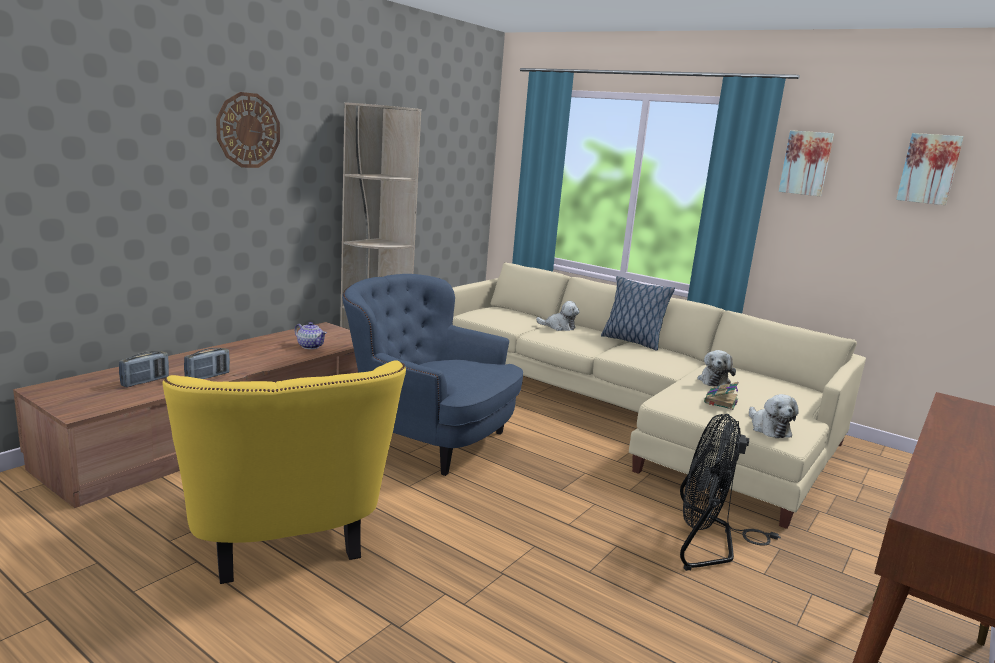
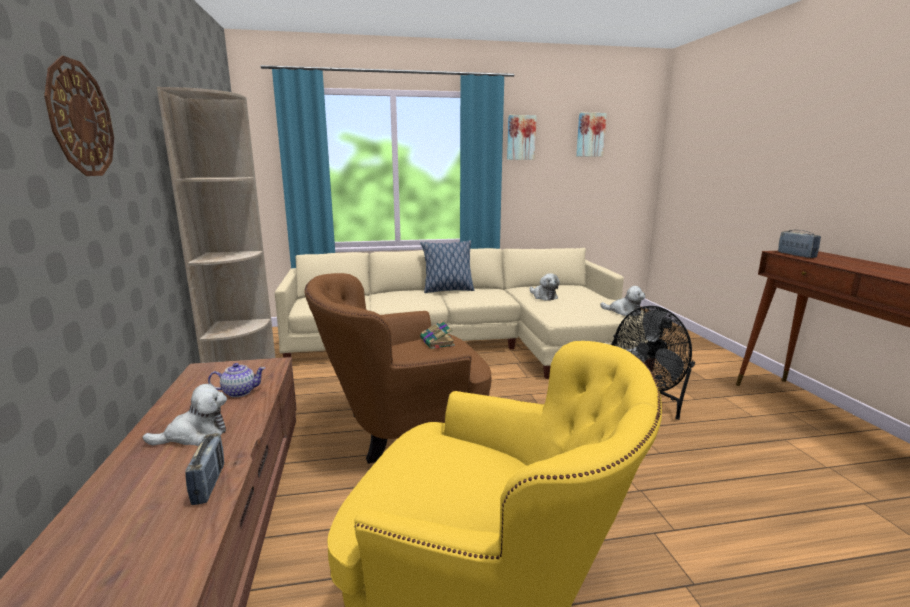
camera: 45 degrees left, 0 degrees up
(145, 381) = (132, 544): radio -> radio (796, 255)
(429, 438) = (401, 429): blue armchair -> brown armchair
(559, 327) = (386, 296): plush toy -> plush toy (195, 435)
(721, 401) = (578, 306): book -> book (437, 342)

